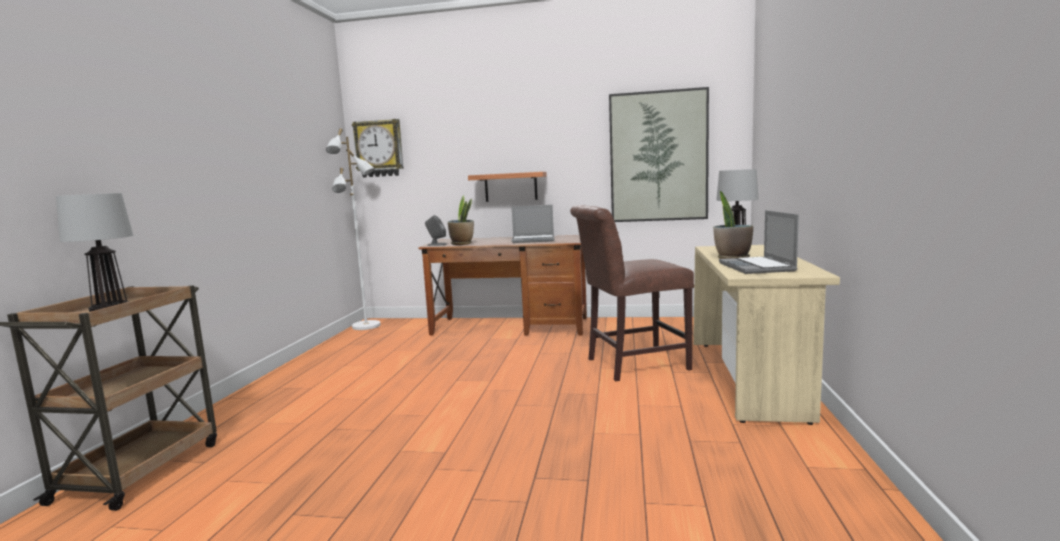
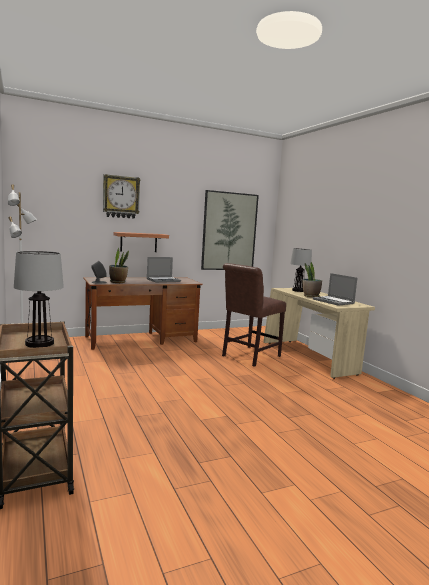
camera: 35 degrees left, 0 degrees up
(379, 148) = (35, 203): wall clock -> wall clock (121, 197)

